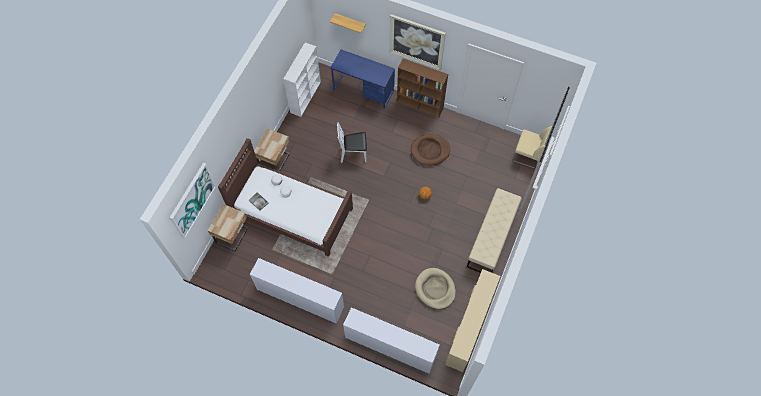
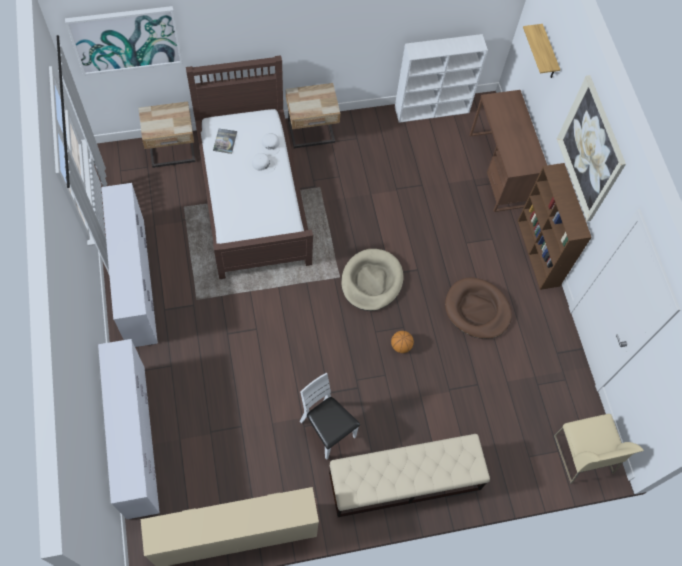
camera: 50 degrees right, 0 degrees up
(353, 154) = (394, 216): white chair -> white chair (327, 430)
(363, 90) = (500, 170): blue desk -> brown desk
(435, 289) = (264, 449): beige dog bed -> beige dog bed (371, 281)

